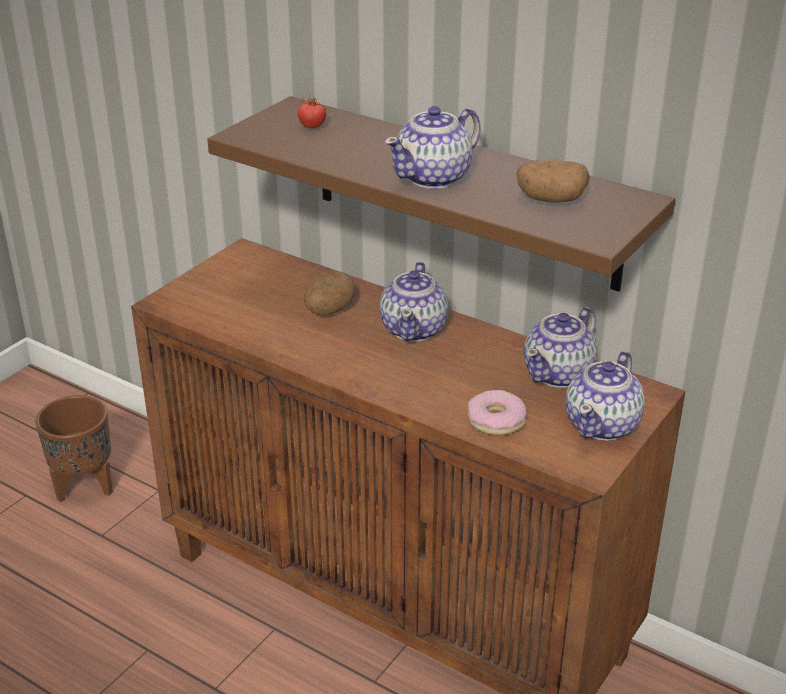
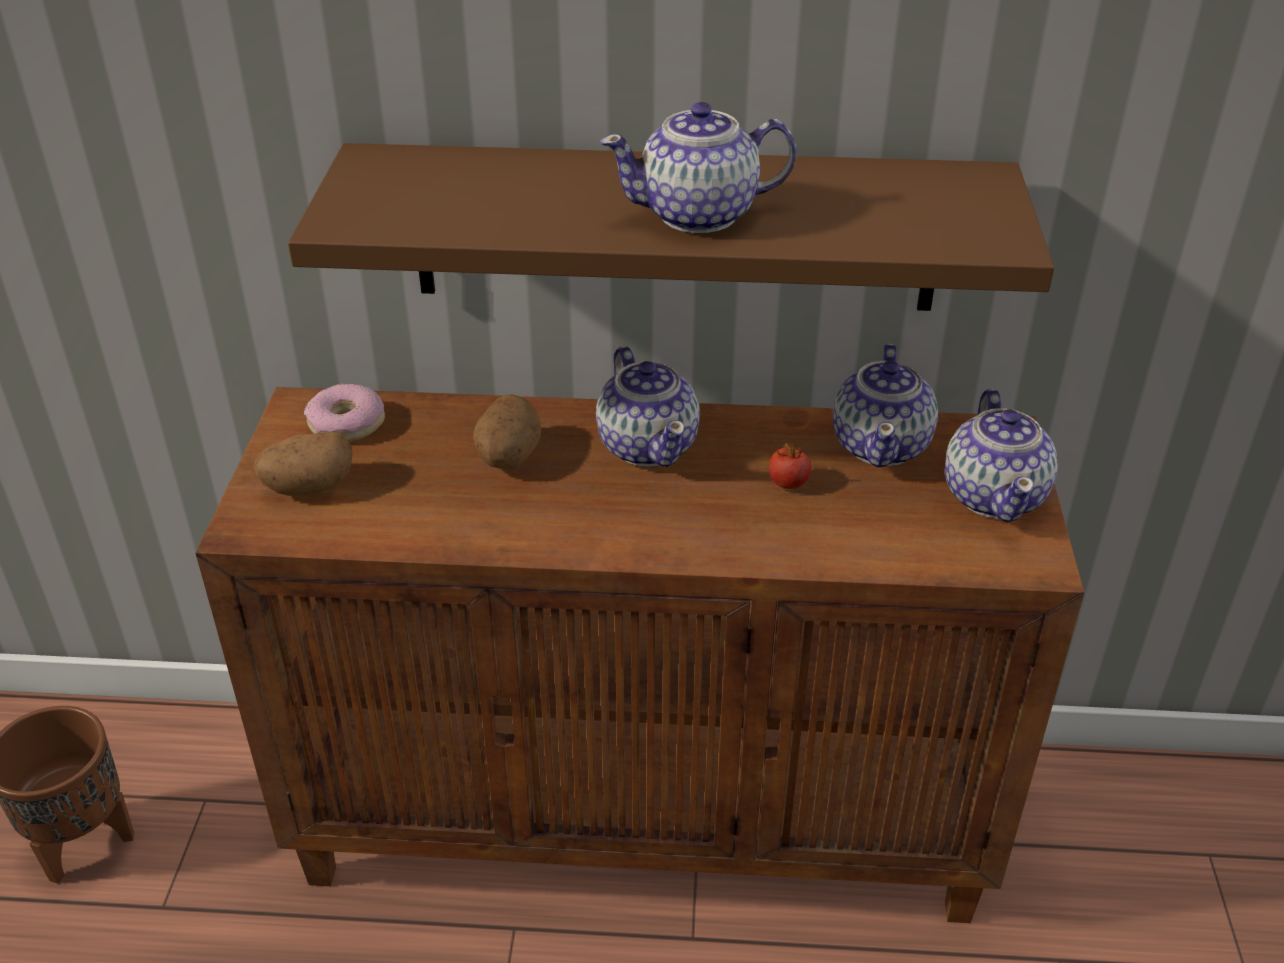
camera: 30 degrees left, 5 degrees up
(312, 126) = (435, 182): tomato -> tomato (788, 483)
(434, 177) = (699, 215): teapot -> teapot turned 60 degrees clockwise
(496, 420) = (870, 539): donut -> donut (347, 423)
(550, 200) = (884, 206): potato -> potato (308, 487)

